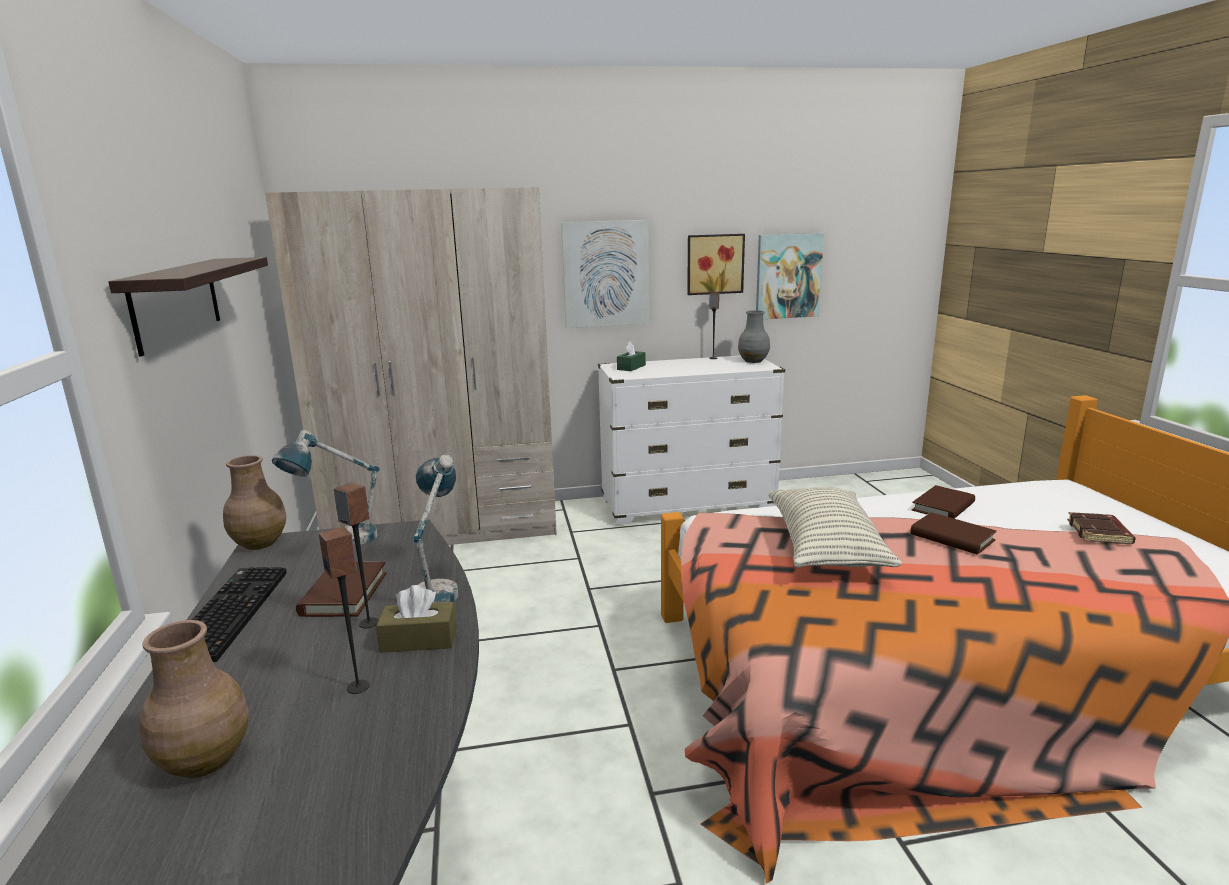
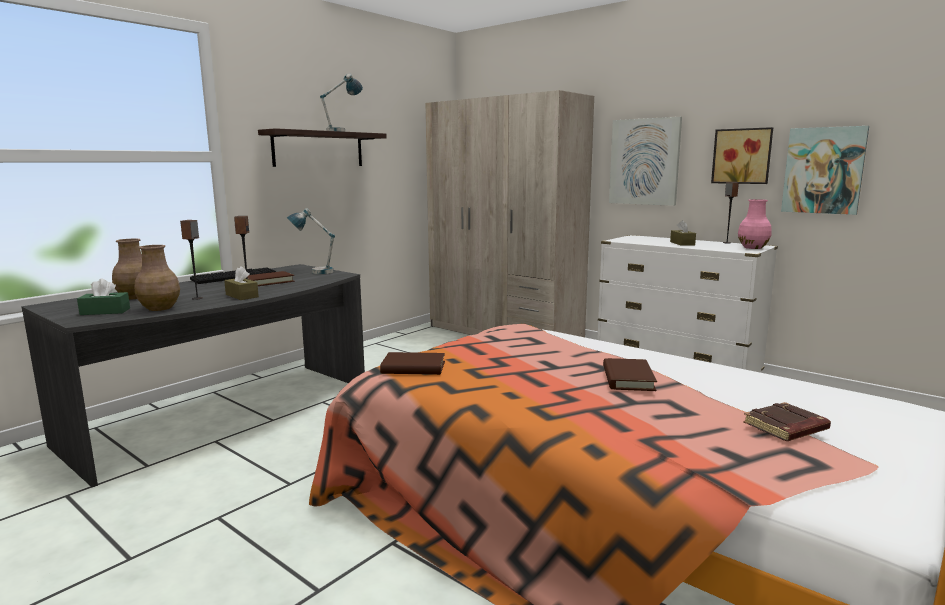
camera: 50 degrees right, 5 degrees down
(260, 543) = (297, 266): brown vase -> brown vase (160, 308)
(439, 587) = (292, 288): table lamp -> table lamp (343, 132)
(631, 367) = (642, 238): green tissue box -> green tissue box (105, 311)
(688, 367) = (682, 243): none -> brown tissue box
(753, 361) = (753, 248): grey vase -> pink vase
(825, 548) = (533, 355): pillow -> none
(943, 507) = (706, 374): brown book -> brown book (413, 368)

